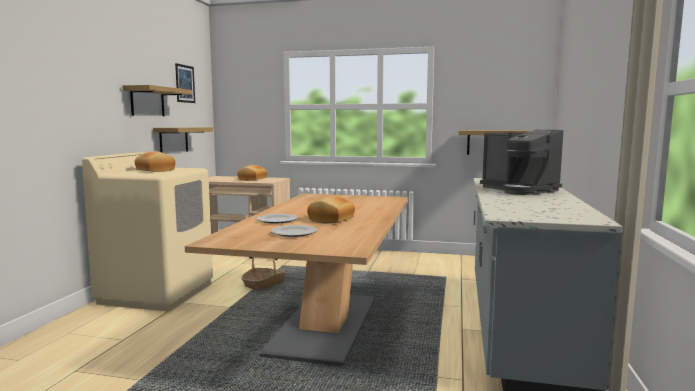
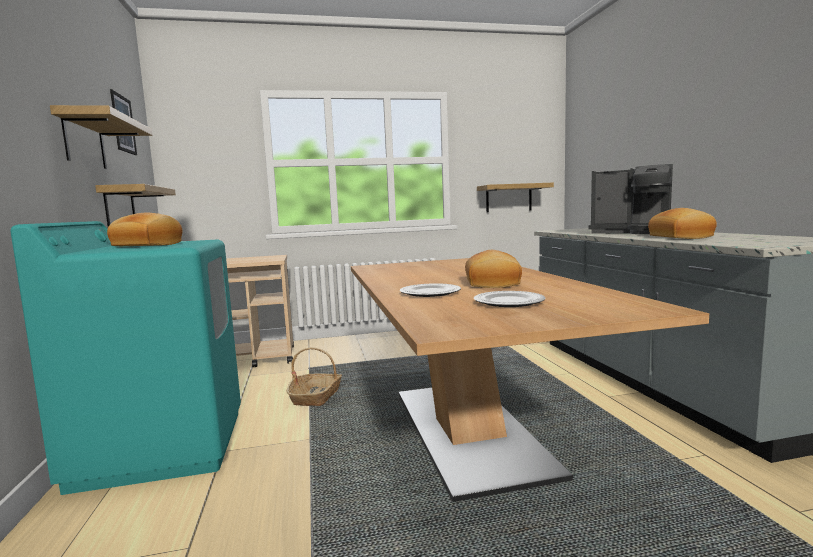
camera: 25 degrees left, 0 degrees up
(157, 293) = (163, 446): beige washing machine -> turquoise washing machine
(253, 179) = (241, 259): bread -> bread (681, 237)

